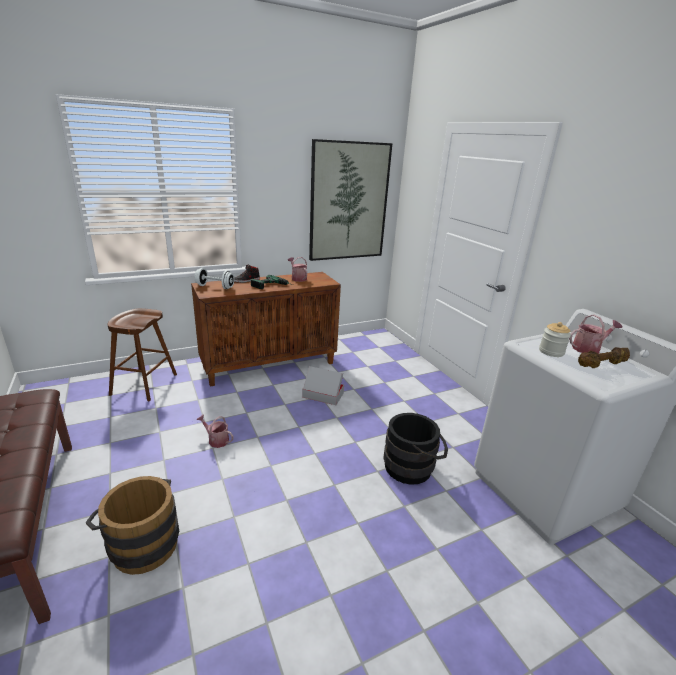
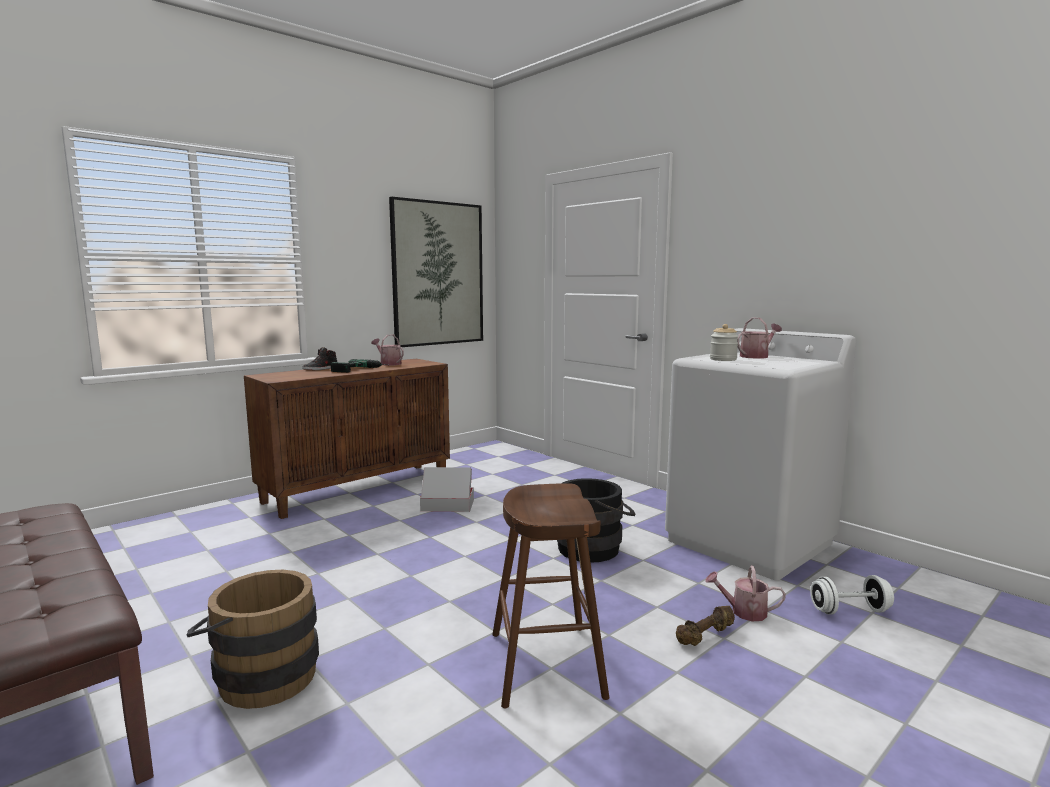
camera: 15 degrees left, 15 degrees down
(144, 384) = (175, 531): brown stool -> brown stool (546, 664)
(215, 287) = (281, 375): white dumbbell -> white dumbbell (849, 611)
(216, 440) = (319, 565): watering can -> watering can (743, 612)
(601, 365) = (775, 361): brown dumbbell -> brown dumbbell (706, 636)

